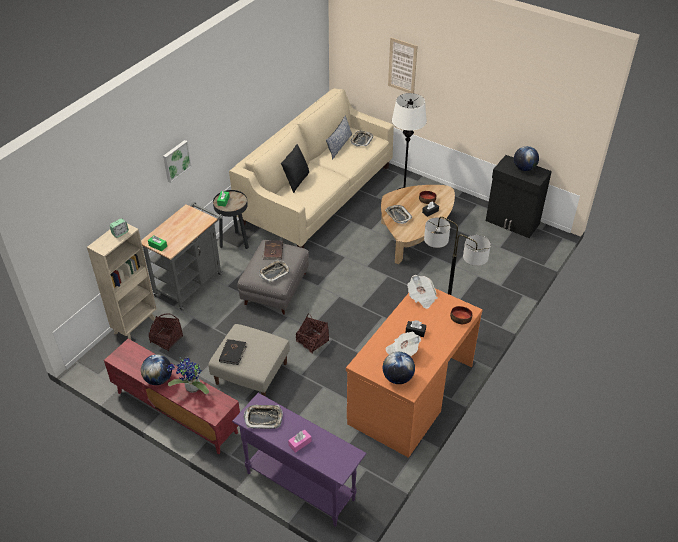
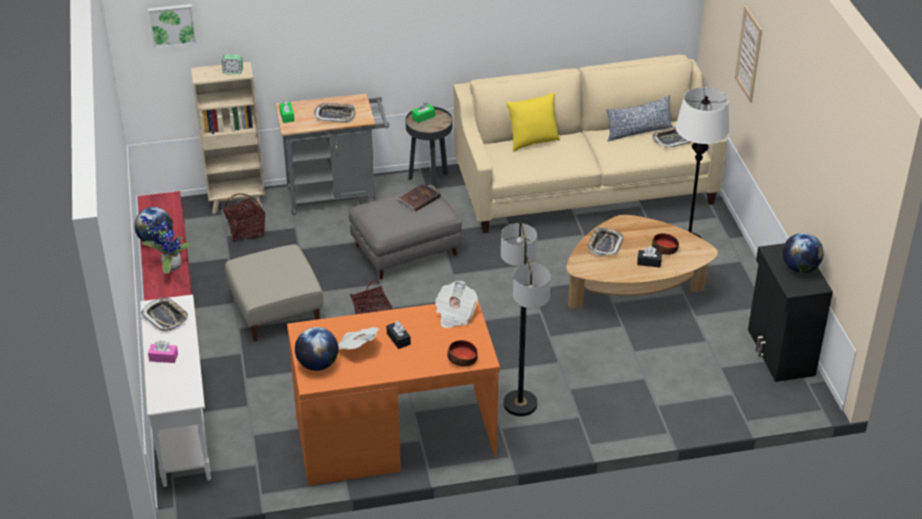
camera: 45 degrees right, 5 degrees down
(176, 160) = (361, 29): picture -> picture (172, 25)
(233, 353) = (255, 266): black book -> none
(274, 272) = (390, 219): tray -> tray (335, 115)
(296, 181) = (532, 142): black pillow -> yellow pillow
(300, 485) = (183, 432): purple console table -> white console table

